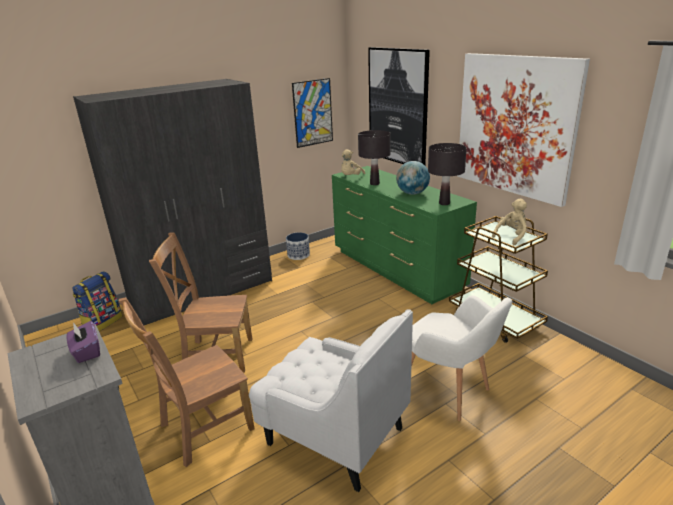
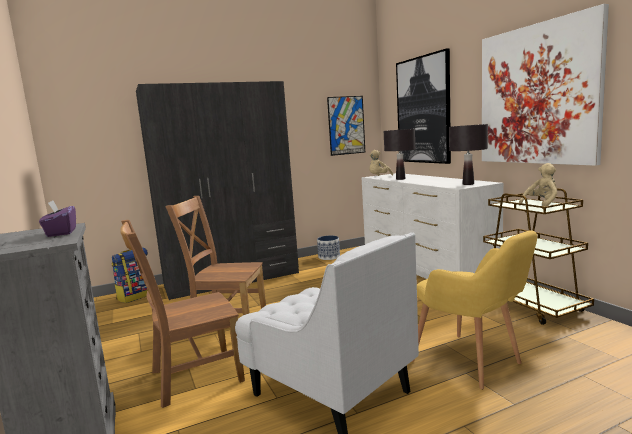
camera: 10 degrees right, 15 degrees down
(396, 269) = (424, 267): green dresser -> white dresser
(412, 193) = (436, 181): globe -> none
(450, 393) = (473, 364): white armchair -> yellow armchair

